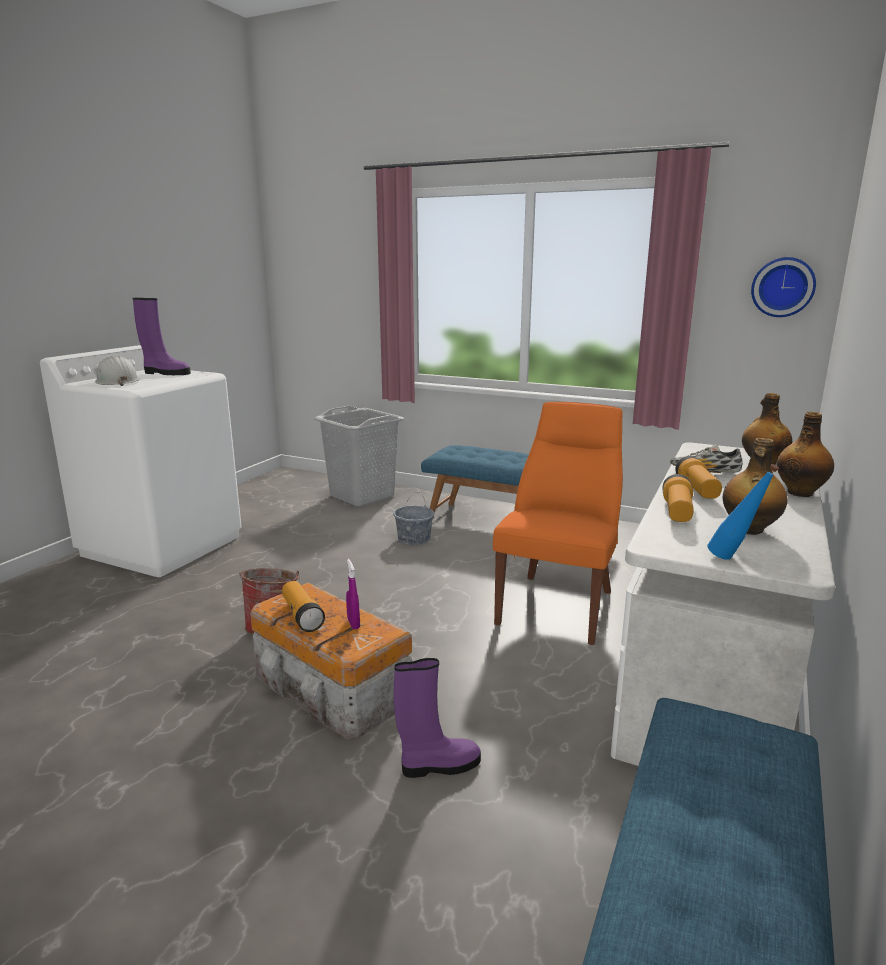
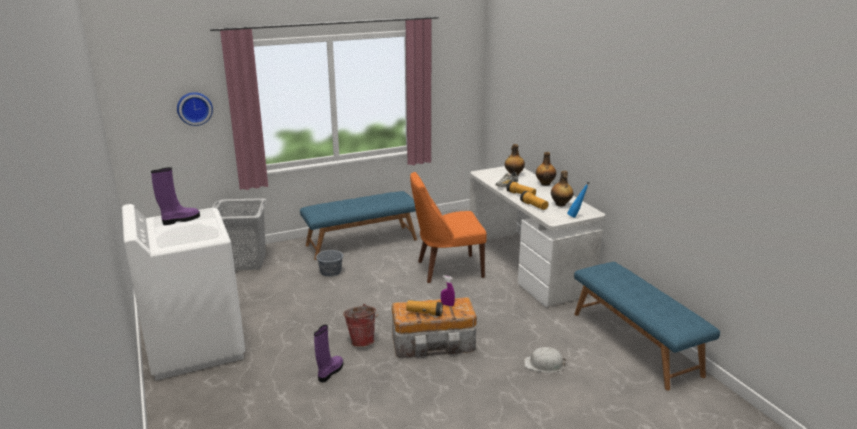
camera: 50 degrees left, 5 degrees up
(116, 381) = (180, 237): white hard hat -> white hard hat (544, 364)
(438, 766) = (510, 339): purple boot -> purple boot (330, 372)
(558, 604) = (446, 269): orange chair -> orange chair turned 75 degrees counterclockwise
(783, 287) = (463, 82): wall clock -> wall clock (194, 108)

